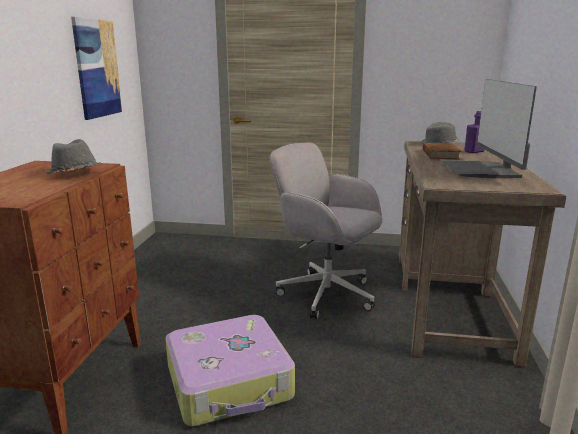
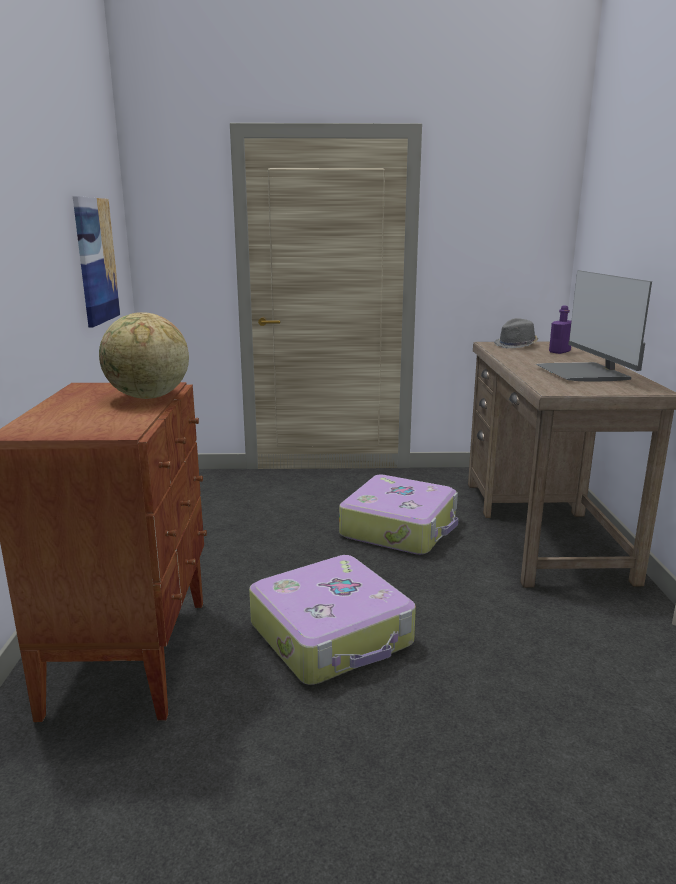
camera: 10 degrees left, 0 degrees up
(74, 174) = (148, 397): grey hat -> globe
(326, 294) = (400, 528): grey office chair -> suitcase
(440, 154) = (526, 356): brown book -> none

